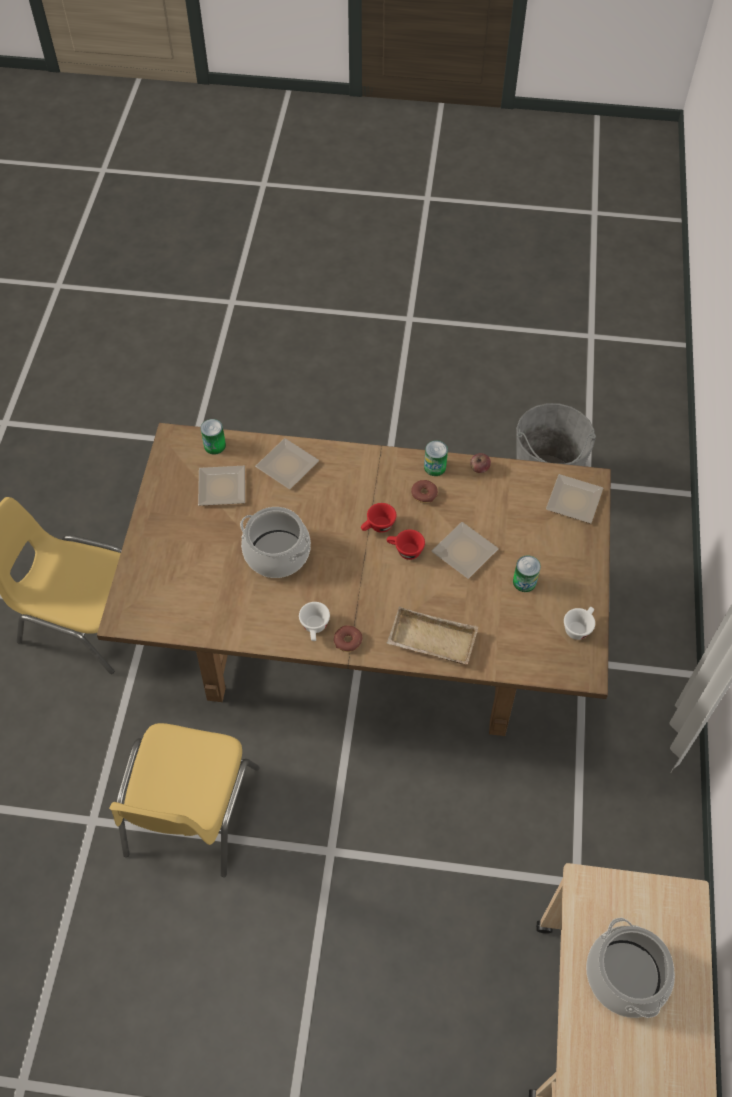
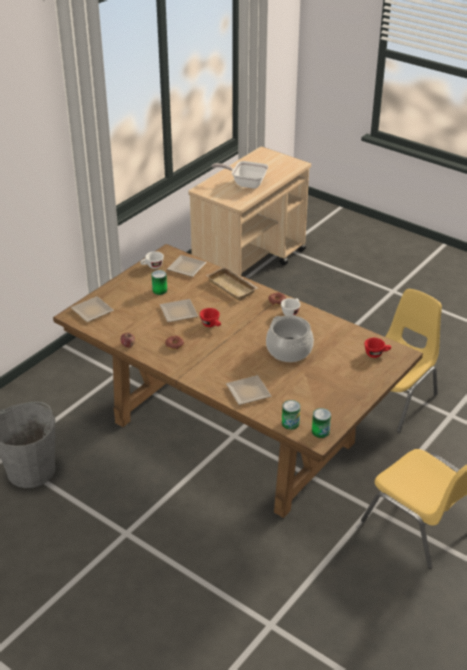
camera: 150 degrees left, 20 degrees down
(220, 489) = (303, 396): plate -> plate (188, 267)
(377, 527) = (217, 340): red cup -> red cup (376, 353)
(435, 467) = (154, 356): can -> can (320, 431)
(626, 975) = (245, 183): cooking pot -> frying pan

